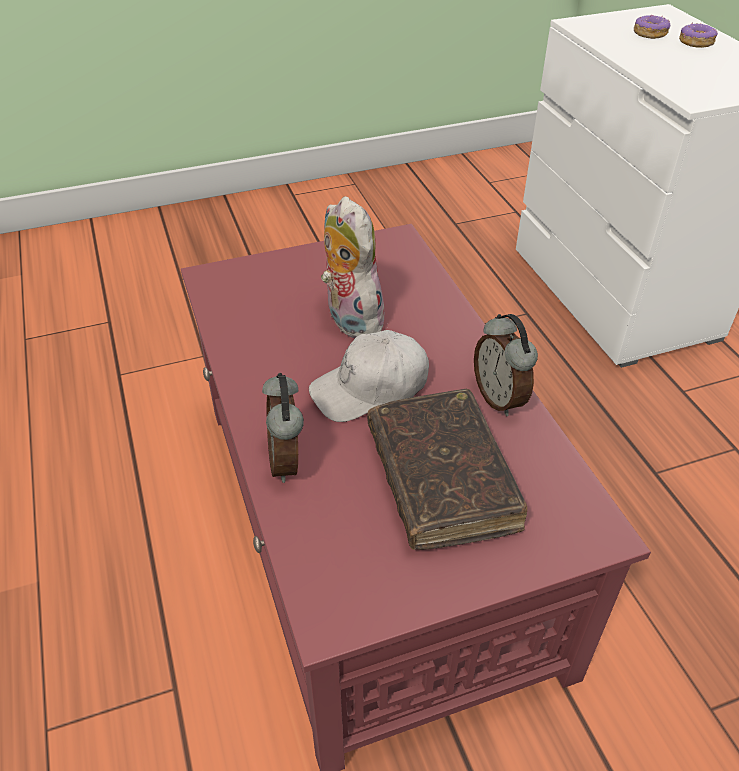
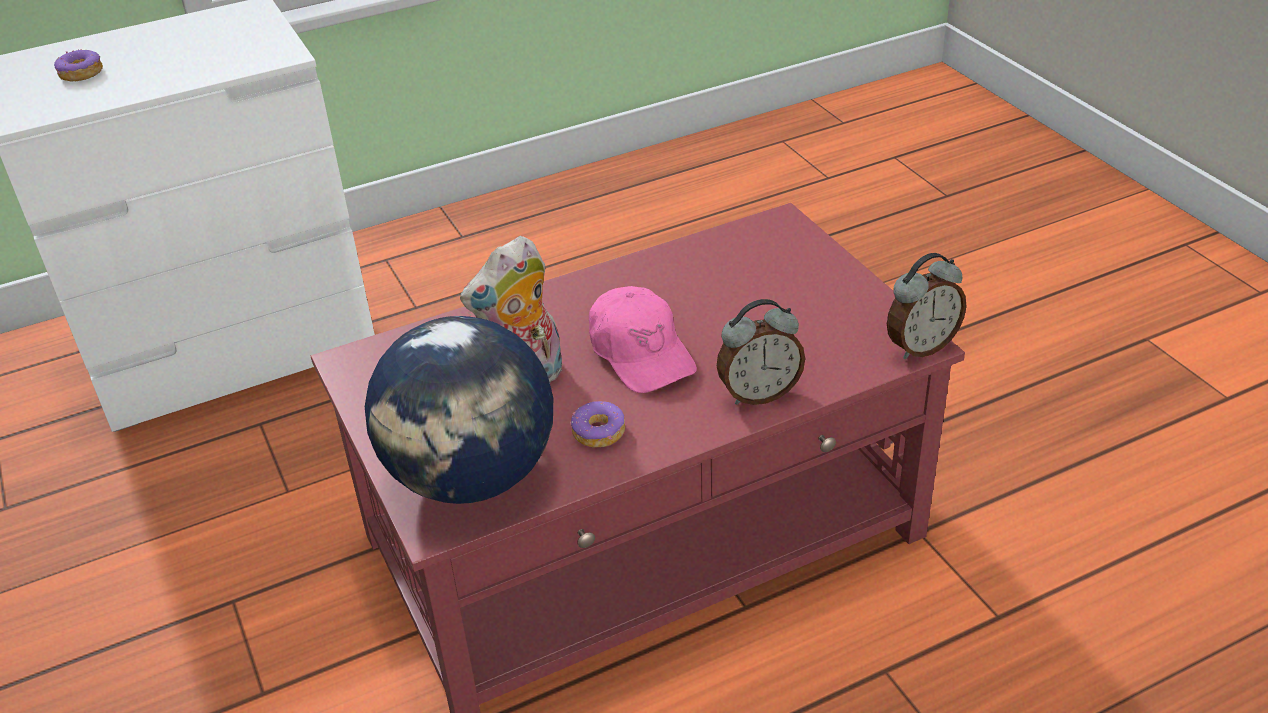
camera: 95 degrees left, 5 degrees down
(249, 292) = (473, 477): none -> globe
(370, 388) = (641, 353): white cap -> pink cap
(441, 479) = (751, 300): brown book -> none
(500, 398) = (638, 273): alarm clock -> alarm clock (920, 346)
(695, 42) = (122, 49): donut -> donut (598, 432)

